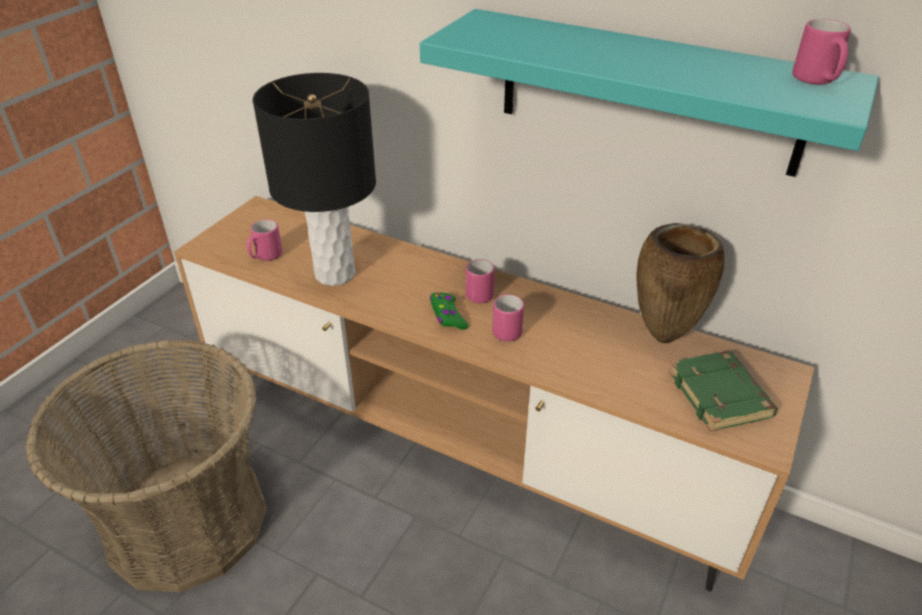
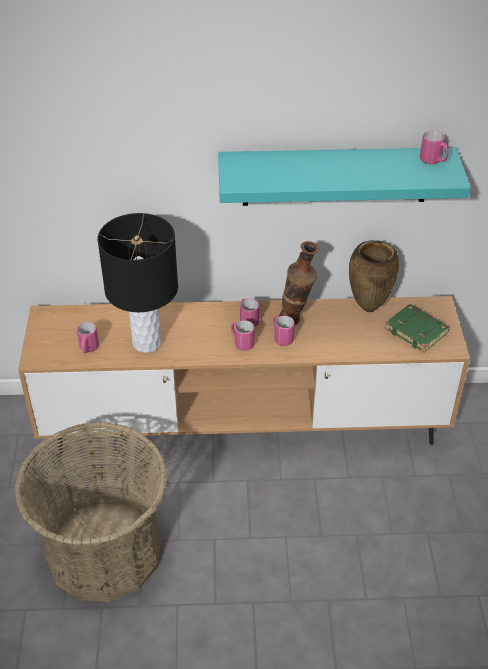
camera: 30 degrees left, 5 degrees up
(447, 316) = (241, 343): green game controller -> pink mug
(544, 316) = (296, 321): none -> vase

